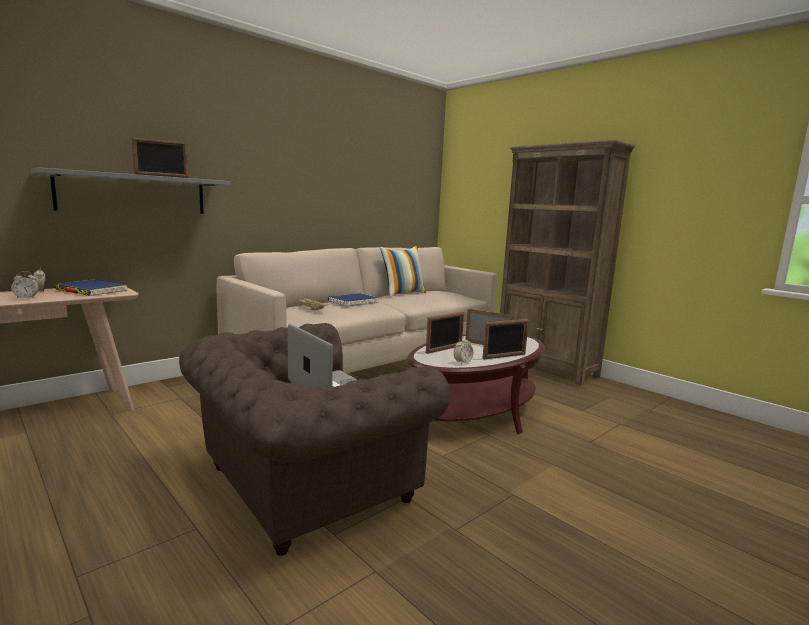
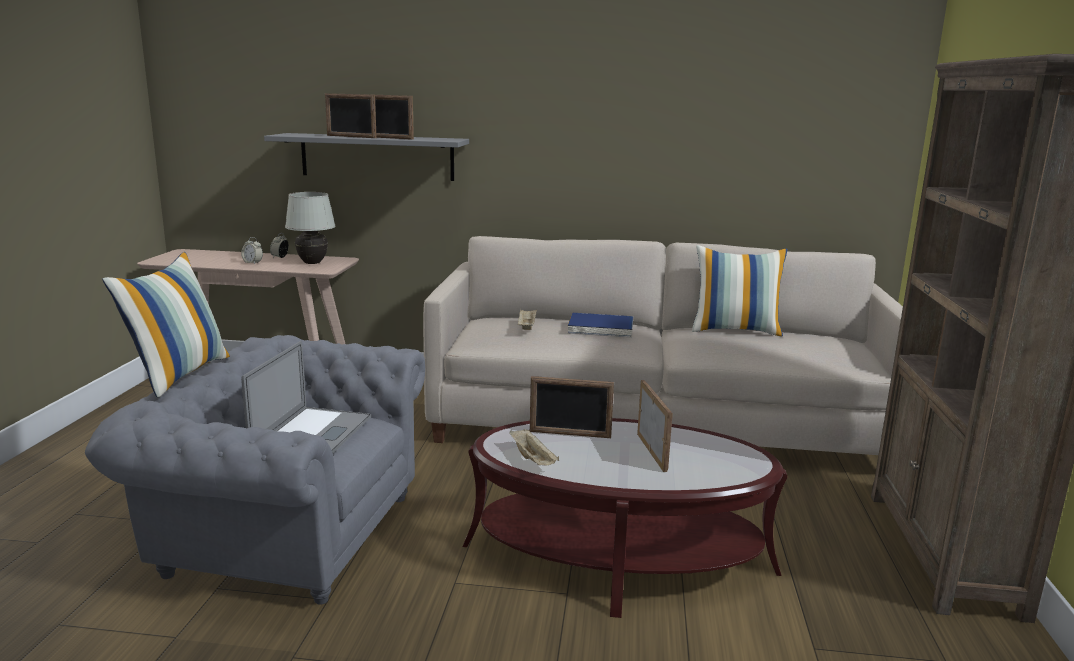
camera: 50 degrees right, 5 degrees up
(92, 291) = (313, 263): blue book -> white table lamp
(225, 369) = (178, 374): none -> pillow
(301, 486) = (285, 532): brown armchair -> grey armchair
(462, 362) = (533, 460): alarm clock -> beige tray
(504, 356) = (617, 477): picture frame -> picture frame (351, 136)

